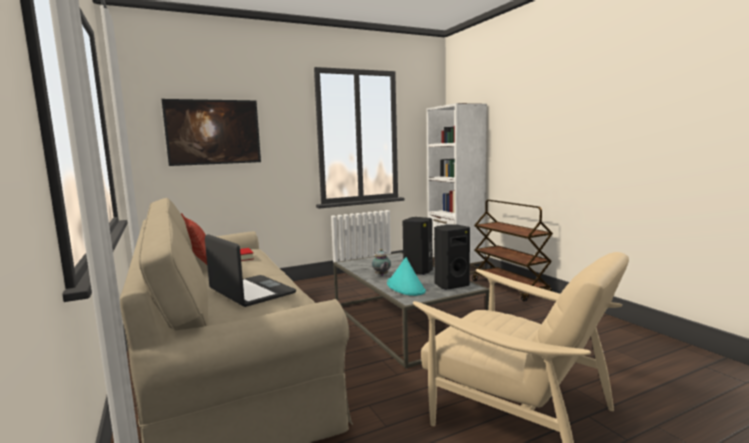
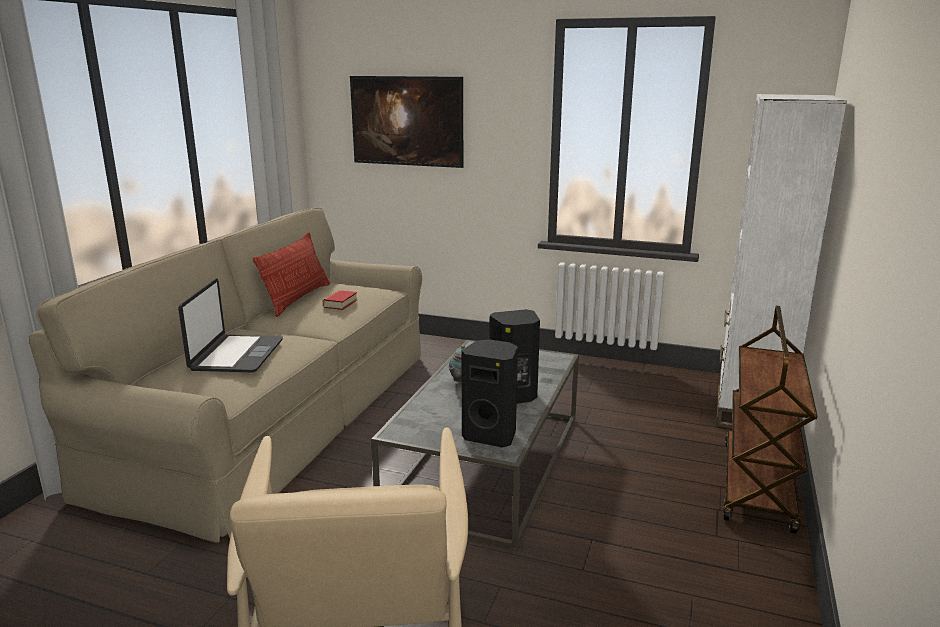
camera: 45 degrees right, 10 degrees up
(405, 287) = (439, 413): turquoise hat -> none

